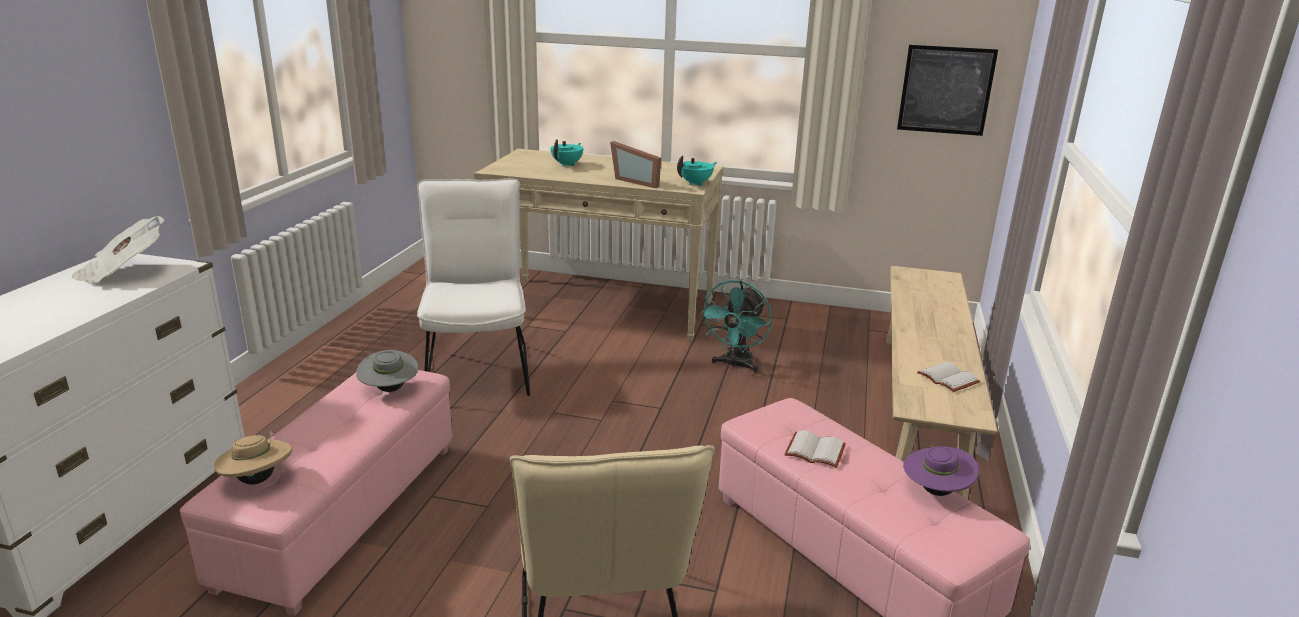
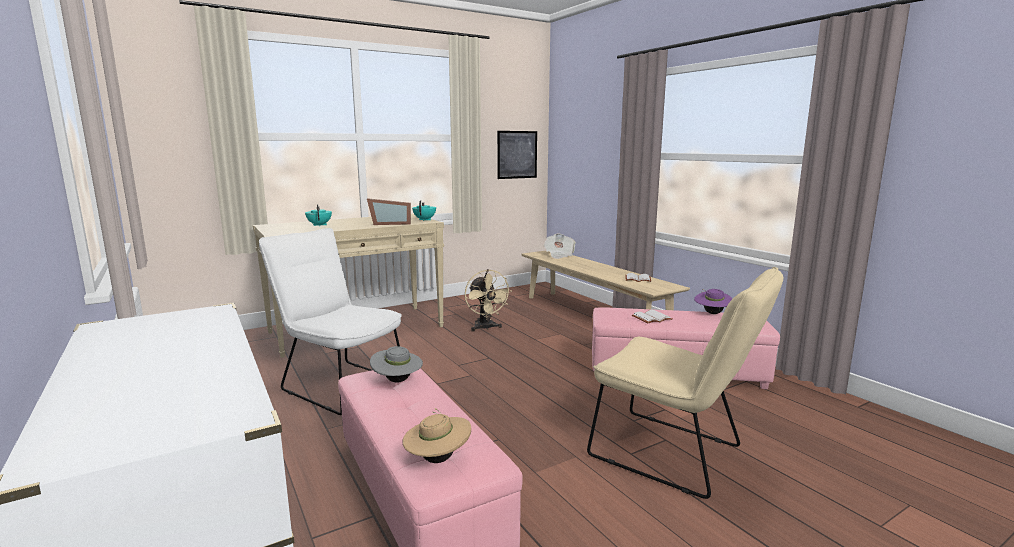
camera: 45 degrees left, 10 degrees down
(123, 272) = (159, 328): newspaper -> newspaper (559, 255)
(735, 365) = (485, 328): turquoise fan -> beige fan

